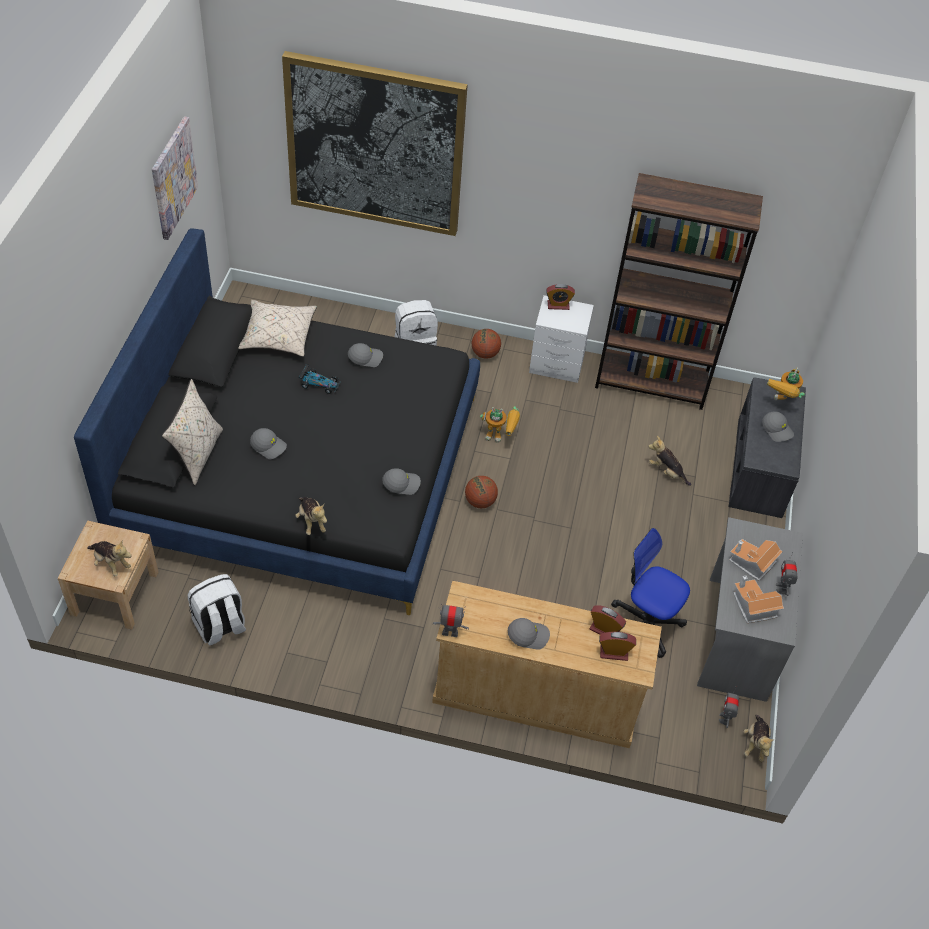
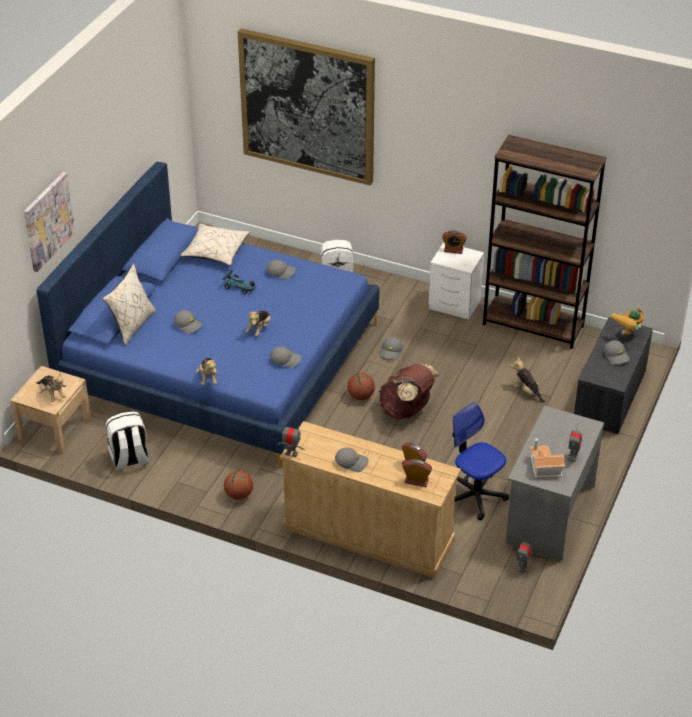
camera: 15 degrees right, 10 degrees down
(173, 178) = (145, 118): picture -> picture (48, 221)
(300, 469) = (220, 359): black bed -> blue bed
(485, 354) = (395, 292): basketball -> basketball (239, 495)
(500, 436) = (391, 352): toy robot -> grey cap
(538, 514) = (406, 410): none -> brown backpack
(752, 563) = (553, 438): toy house -> none
(755, 743) = (542, 588): plush toy -> plush toy (259, 329)

